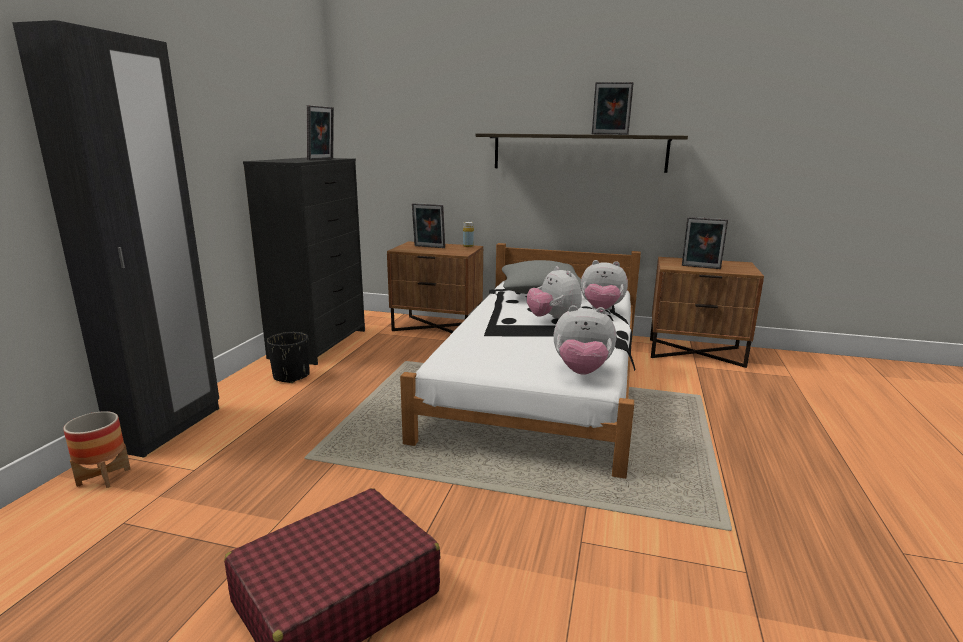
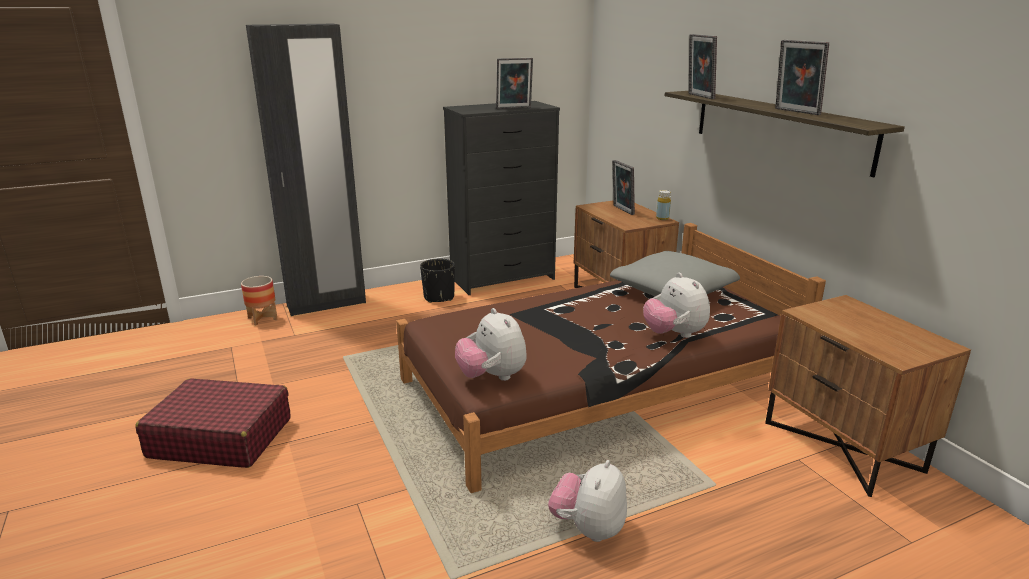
camera: 50 degrees right, 5 degrees up
(542, 379) = (599, 385): white bed -> brown bed
(553, 319) = (600, 324): plush toy -> plush toy (588, 528)
(701, 267) = (847, 327): picture frame -> picture frame (698, 96)

